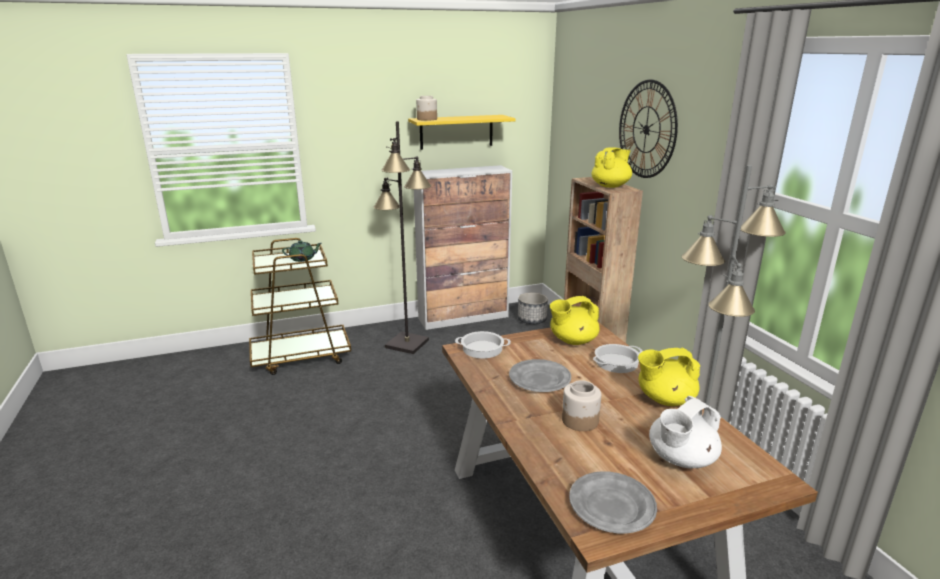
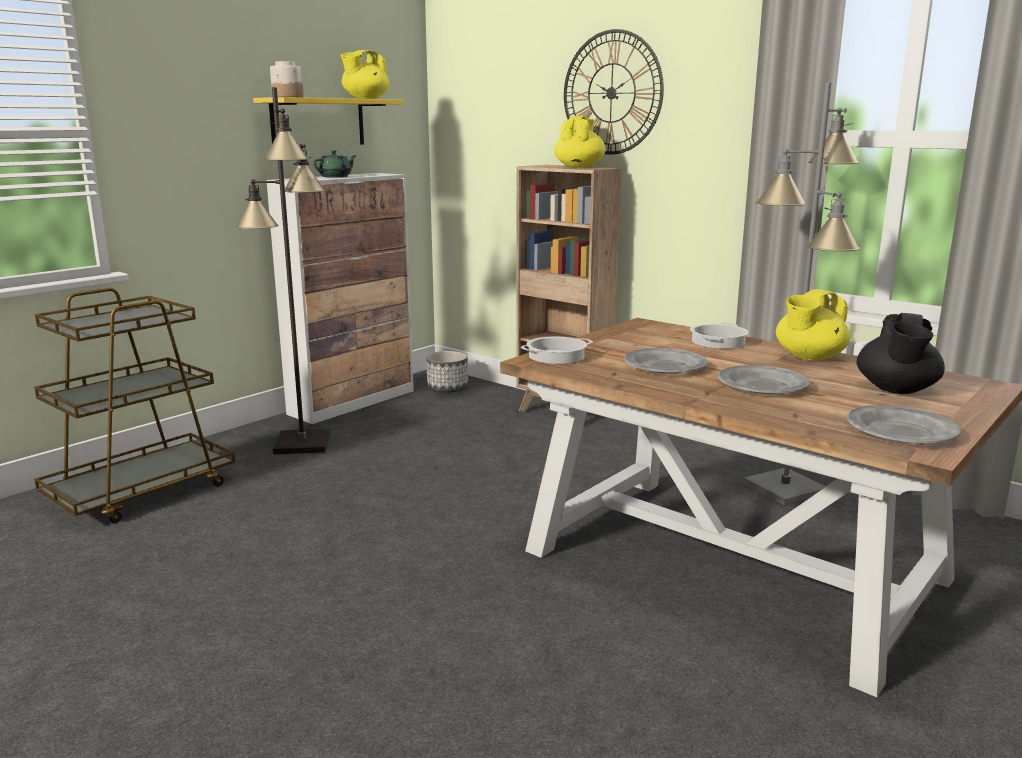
camera: 30 degrees left, 5 degrees down
(303, 259) = (139, 316): green teapot -> green teapot (336, 177)
(572, 341) = (643, 335): yellow teapot -> yellow teapot (365, 99)
(579, 421) = (762, 386): jar -> grey plate
(680, 459) = (896, 390): white teapot -> black teapot

